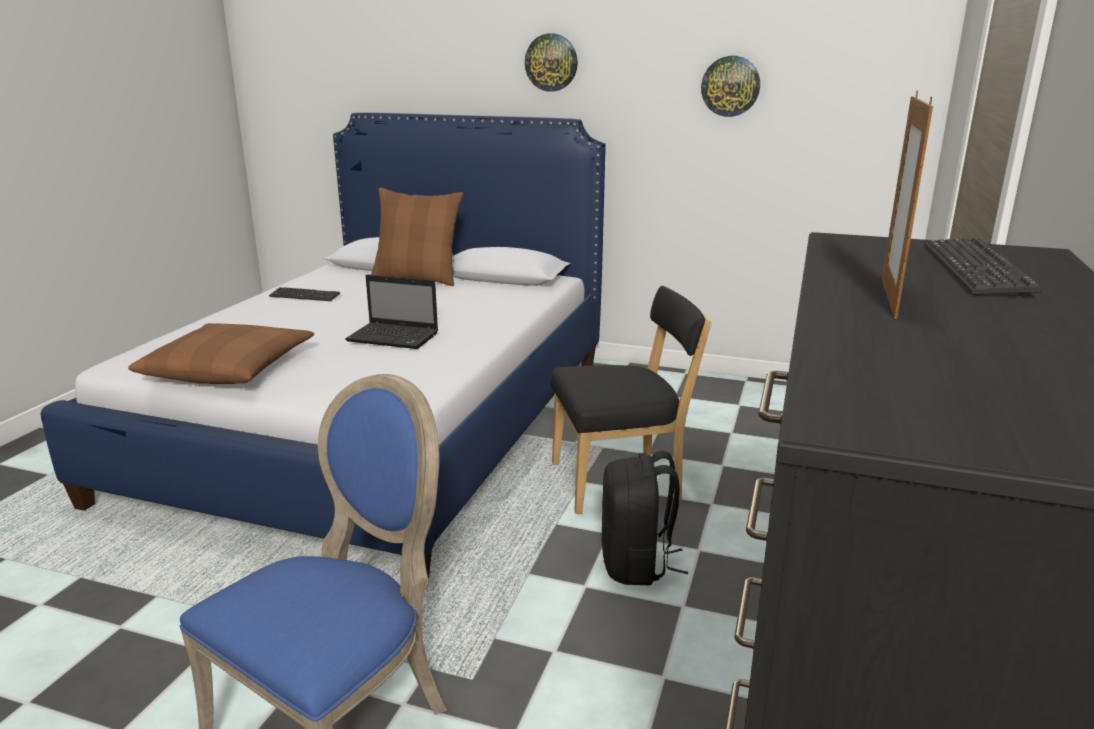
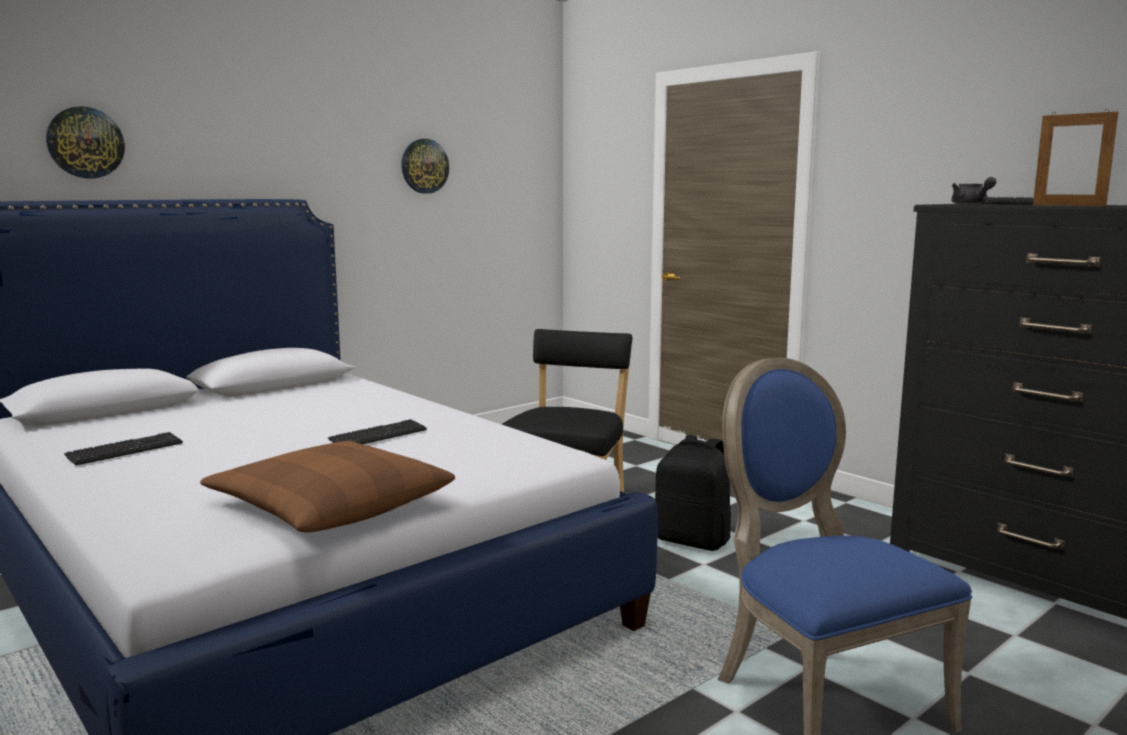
camera: 60 degrees left, 10 degrees down
(395, 337) = (378, 436): laptop -> keyboard
(417, 278) = (192, 406): brown pillow -> none
(551, 62) = (250, 140): wall clock -> wall clock (85, 142)
(858, 251) = (971, 204): none -> grey teapot

